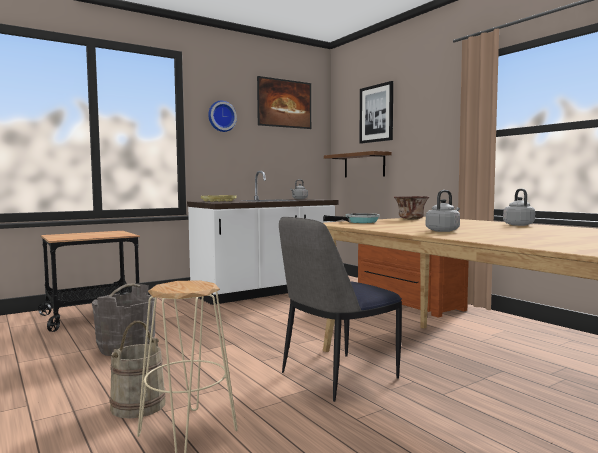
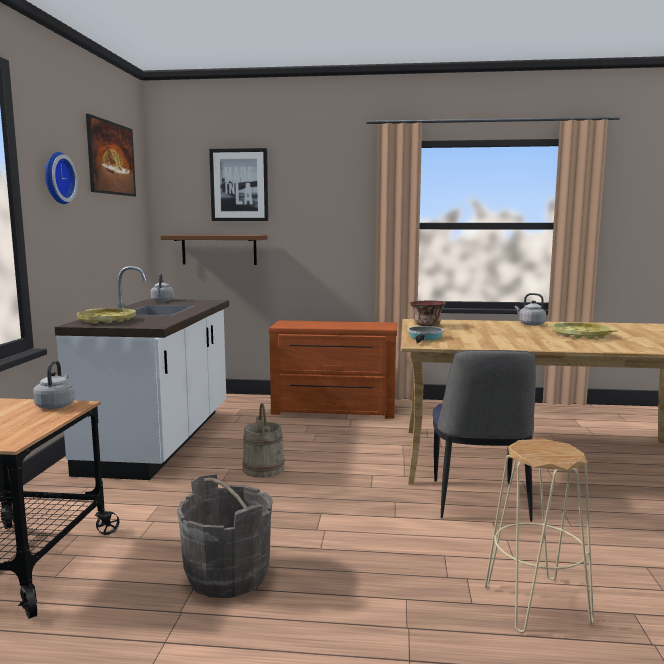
camera: 50 degrees left, 5 degrees up
(138, 405) = (439, 613): beige bucket -> beige bucket (263, 469)
(443, 230) = (549, 341): grey kettle -> grey kettle (56, 405)
(513, 232) = (581, 335): none -> yellow tray

